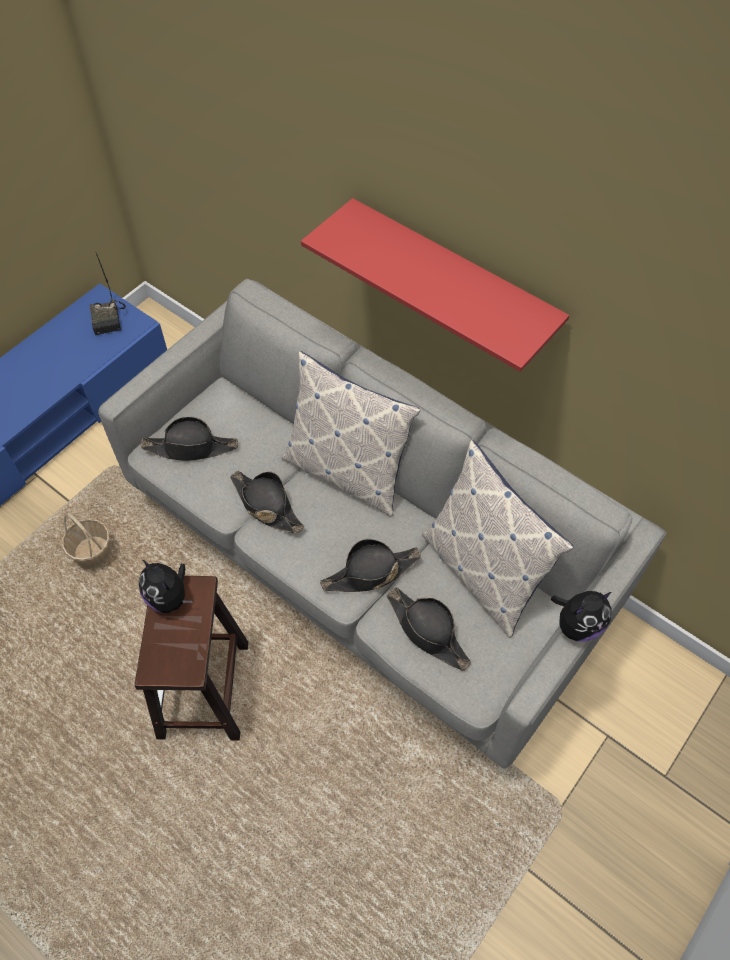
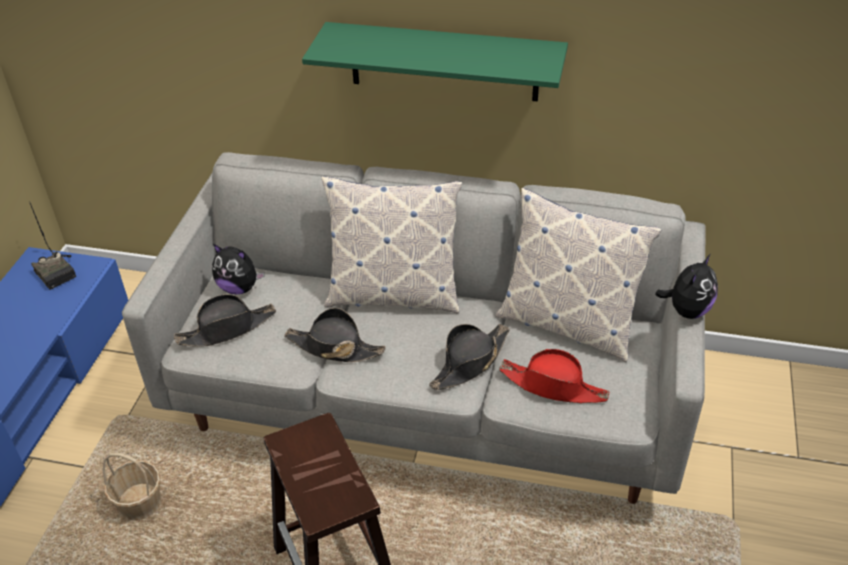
camera: 25 degrees left, 15 degrees down
(169, 597) = (294, 447): plush toy -> plush toy (239, 288)
(428, 631) = (553, 386): black hat -> red hat
(452, 279) = (444, 62): red shelf -> green shelf

